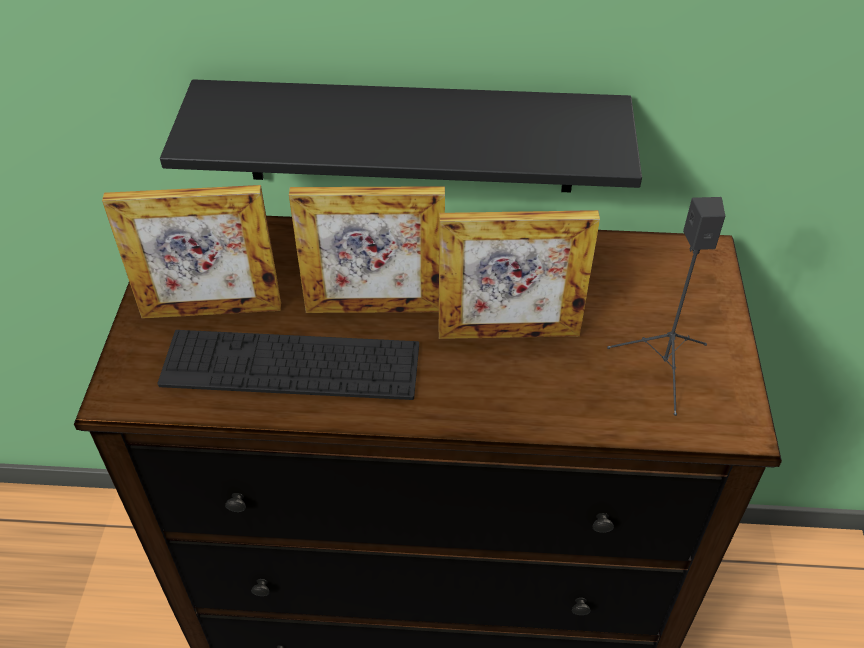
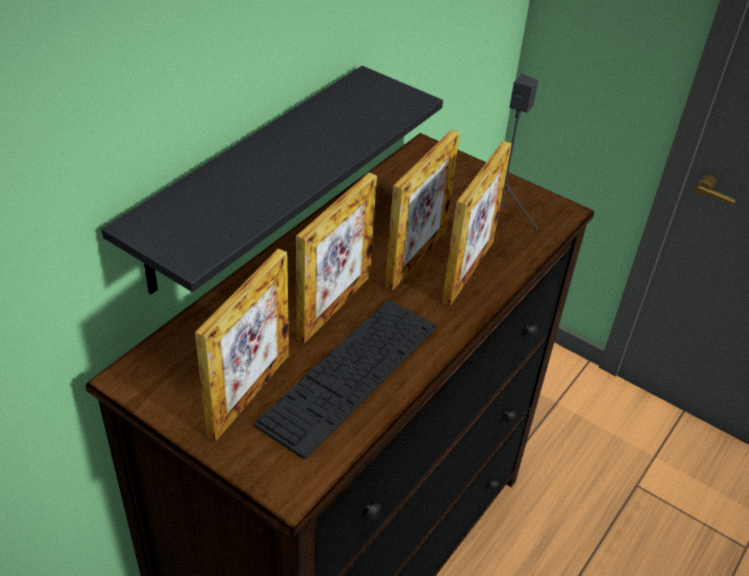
camera: 60 degrees left, 5 degrees down
(531, 385) = (468, 271): none -> picture frame

